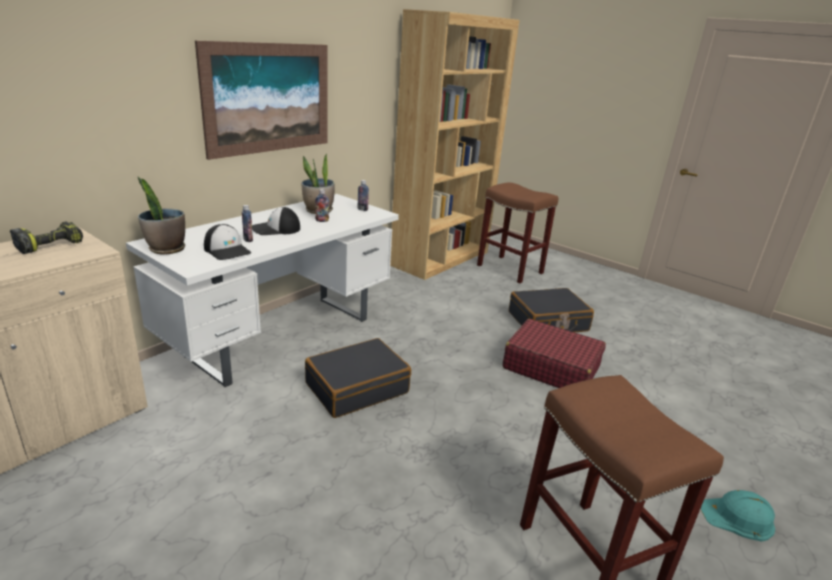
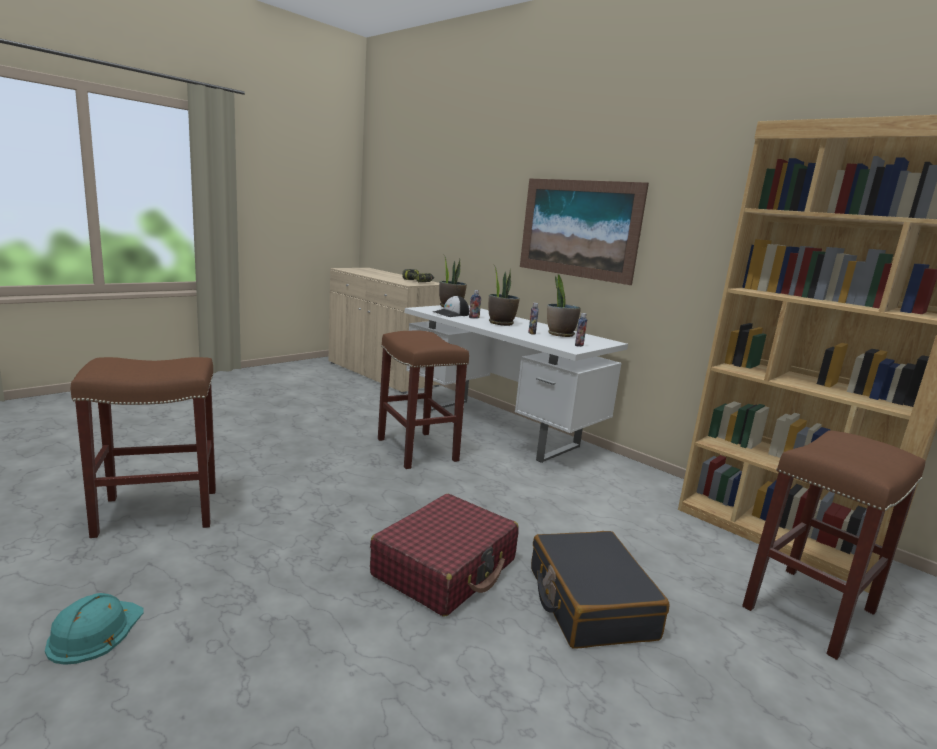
camera: 95 degrees right, 10 degrees down
(276, 229) = (501, 323): cap -> potted plant
(357, 387) = (416, 449): black suitcase -> brown stool

